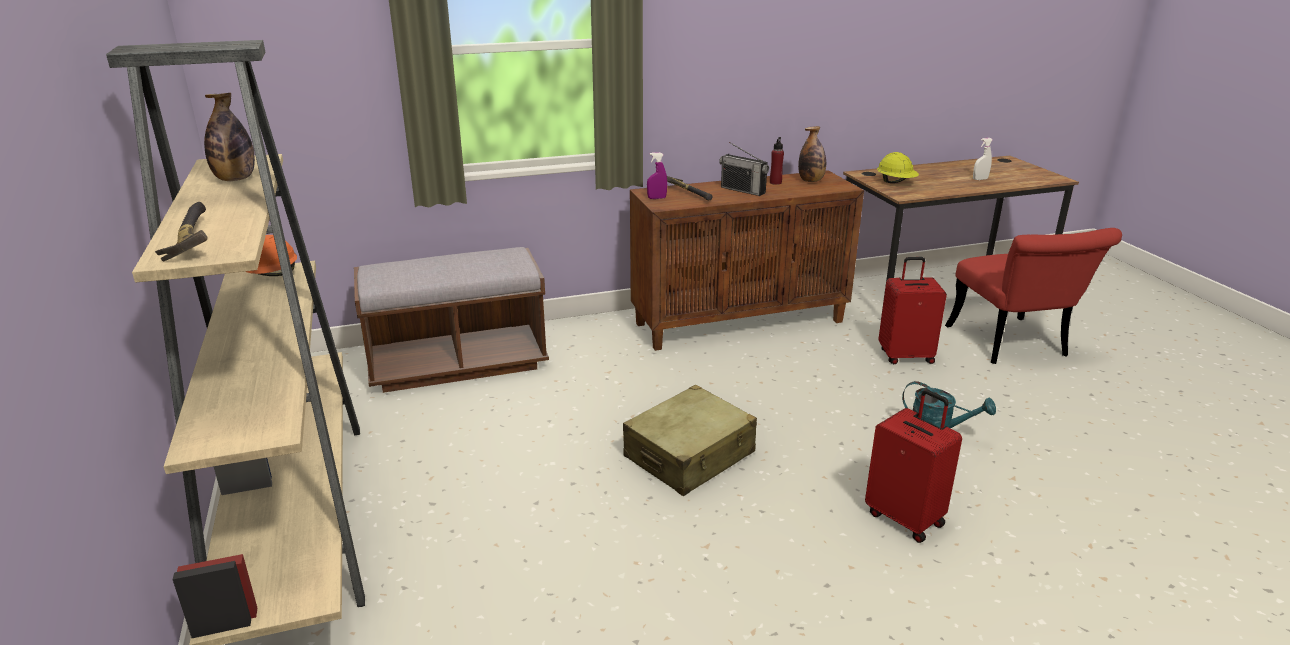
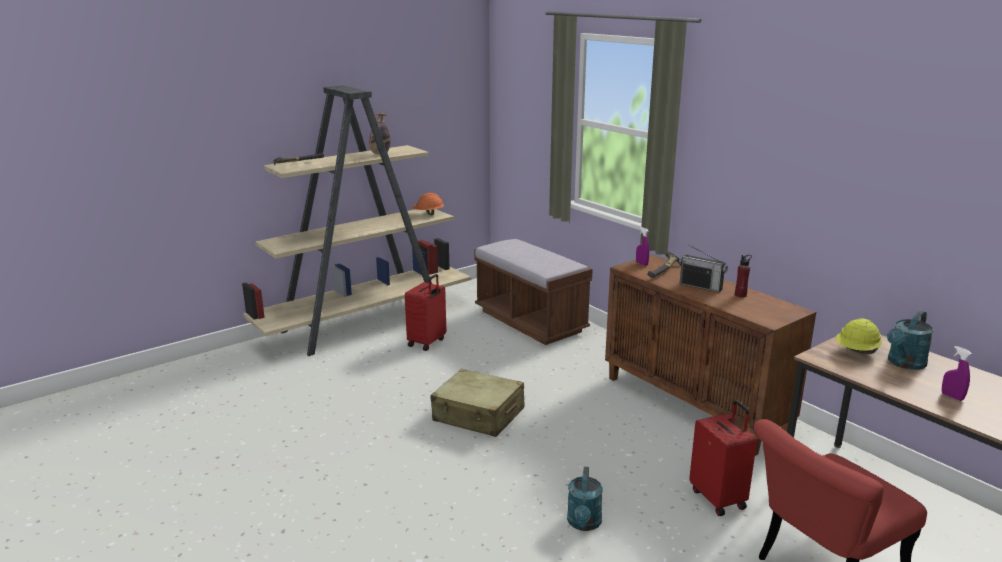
camera: 70 degrees right, 5 degrees down
(743, 190) = (701, 286): radio -> radio turned 75 degrees counterclockwise
(811, 181) = (767, 307): bottle -> none
(905, 518) = (451, 512): red suitcase -> red suitcase (427, 342)
(921, 176) = (904, 364): none -> turquoise watering can
(980, 179) = (952, 397): white spray bottle -> purple spray bottle

